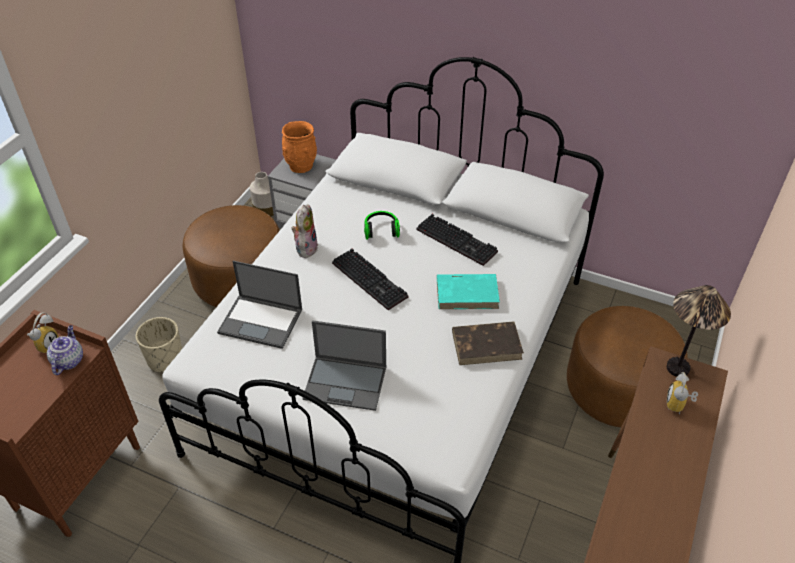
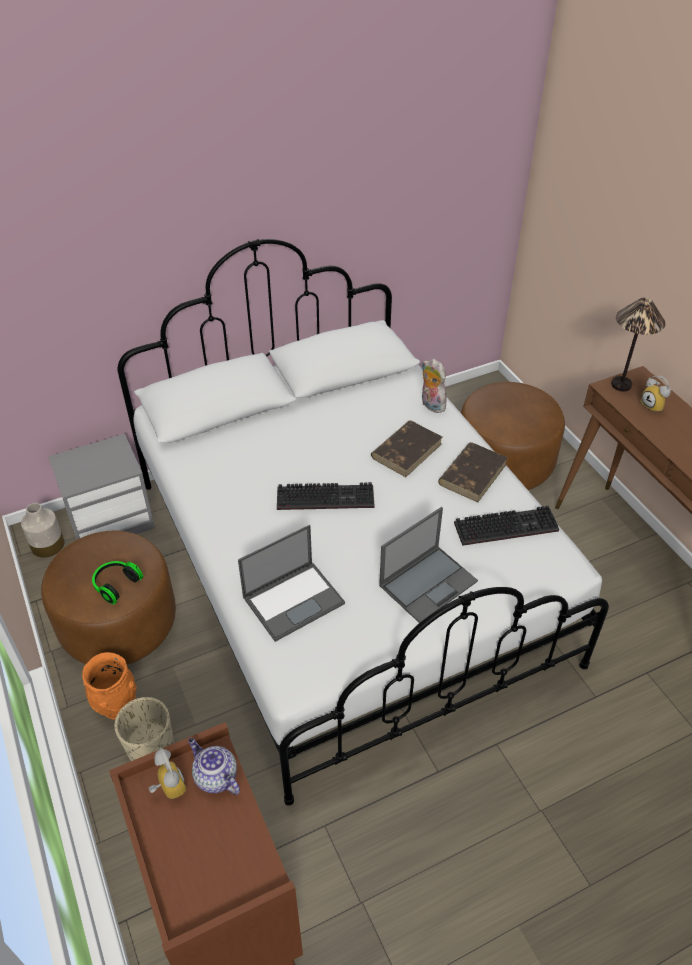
camera: 50 degrees left, 0 degrees up
(301, 166) = (83, 466): orange vase -> orange vase (117, 705)
(305, 247) = (234, 515): plush toy -> plush toy (431, 405)
(381, 230) = (273, 455): headphones -> headphones (115, 585)
(458, 240) = (342, 418): keyboard -> keyboard (507, 525)
(467, 293) = (407, 450): turquoise book -> brown book

